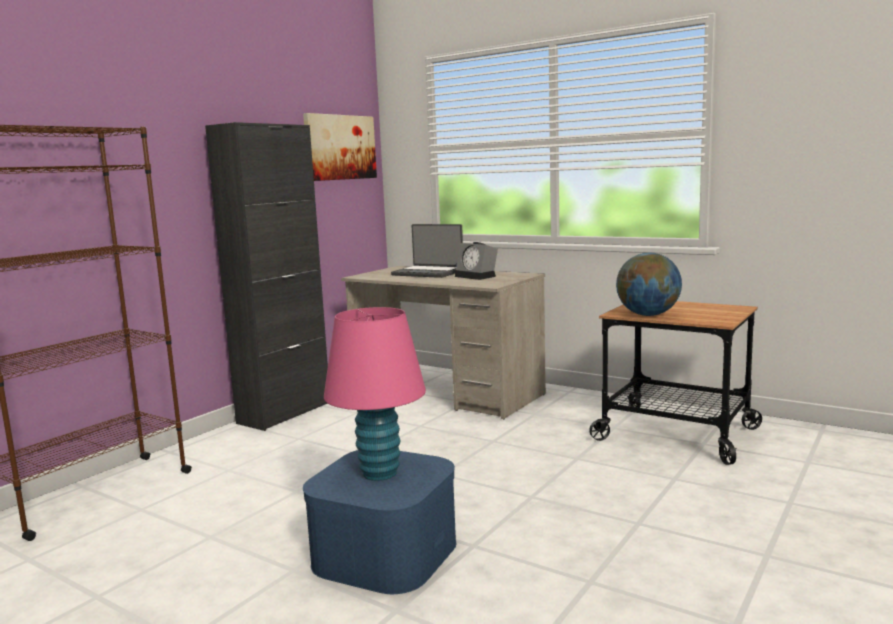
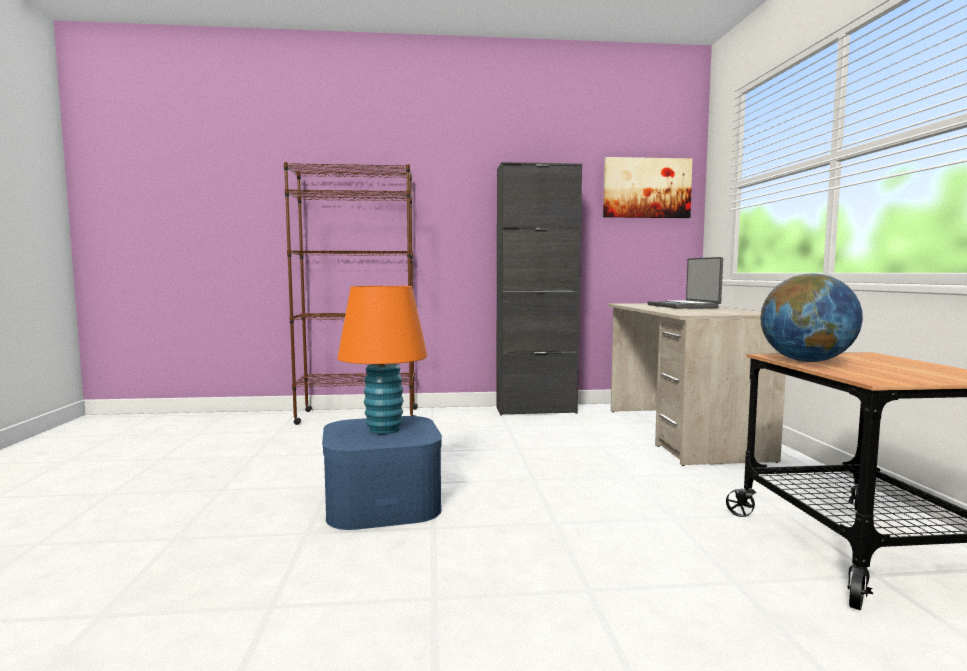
camera: 50 degrees right, 5 degrees down
(380, 473) = (384, 430): pink table lamp -> orange table lamp
(477, 276) = (711, 310): alarm clock -> none

